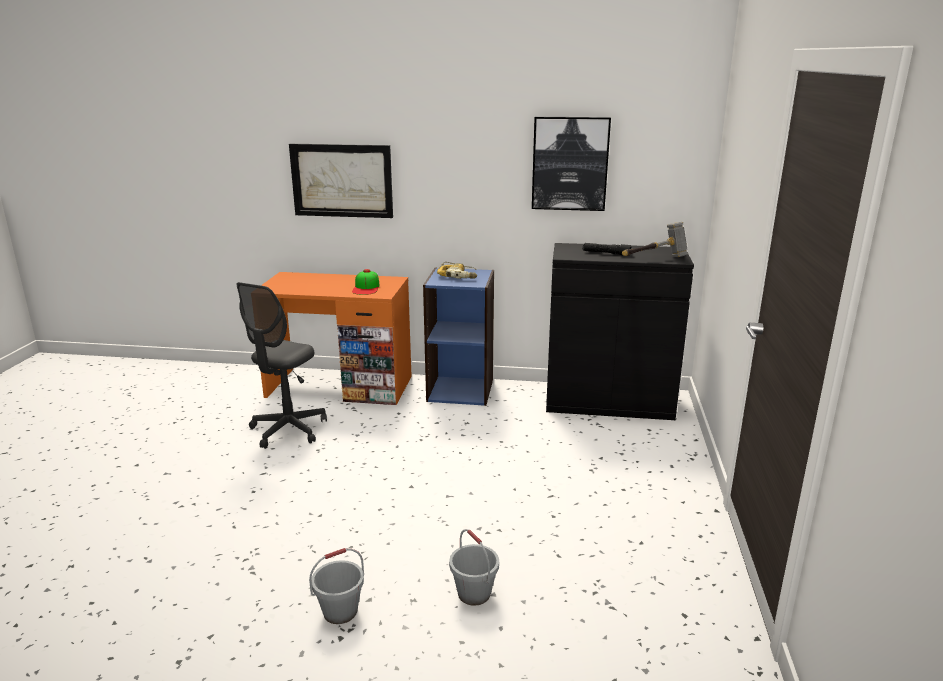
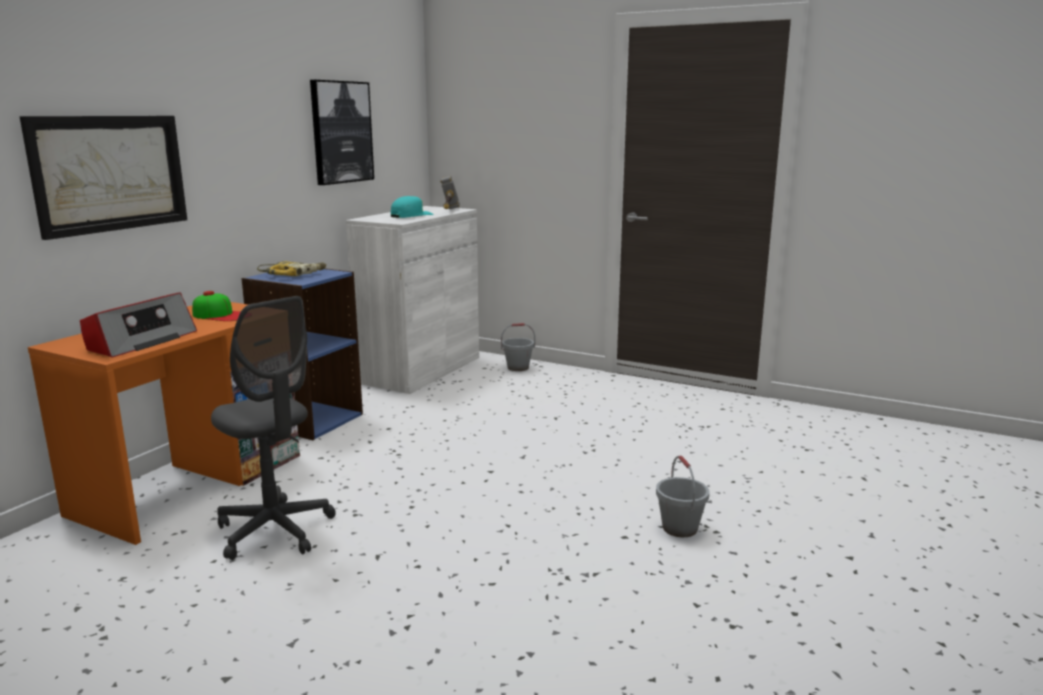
camera: 70 degrees left, 5 degrees down
(297, 287) = (140, 341): none -> radio
(473, 594) = (675, 468): grey bucket -> grey bucket (518, 368)
(606, 253) = (411, 215): black flashlight -> turquoise cap
(608, 402) = (420, 370): black cabinet -> white cabinet

